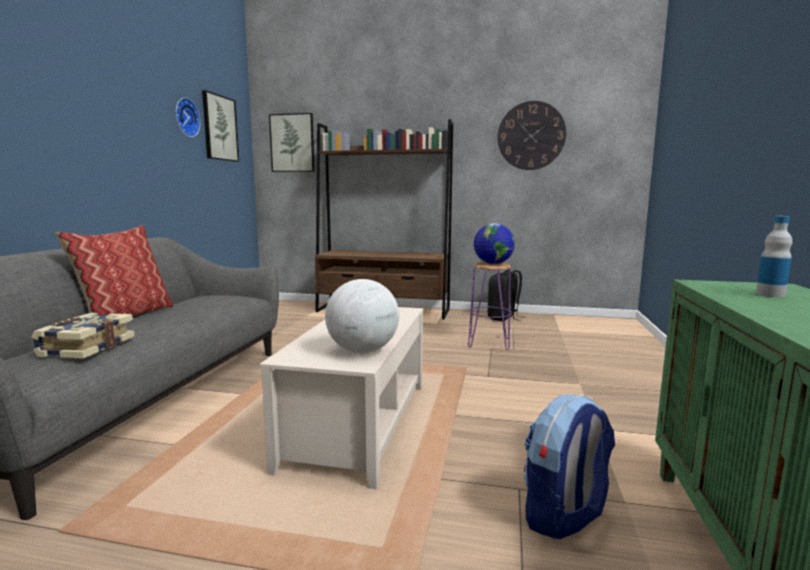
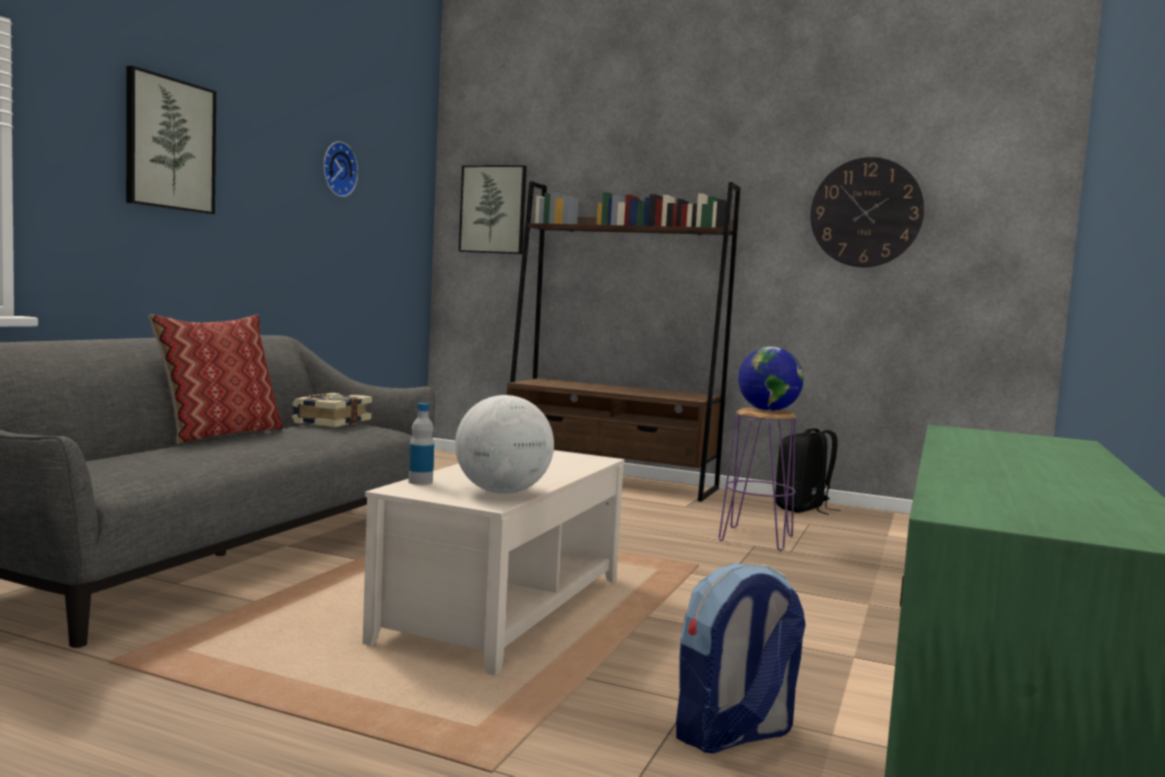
camera: 10 degrees right, 5 degrees down
(86, 347) = (166, 459): book -> book (331, 422)
(219, 128) = (386, 184): picture -> picture (170, 144)
(770, 294) = (1019, 444): bottle -> bottle (420, 482)

